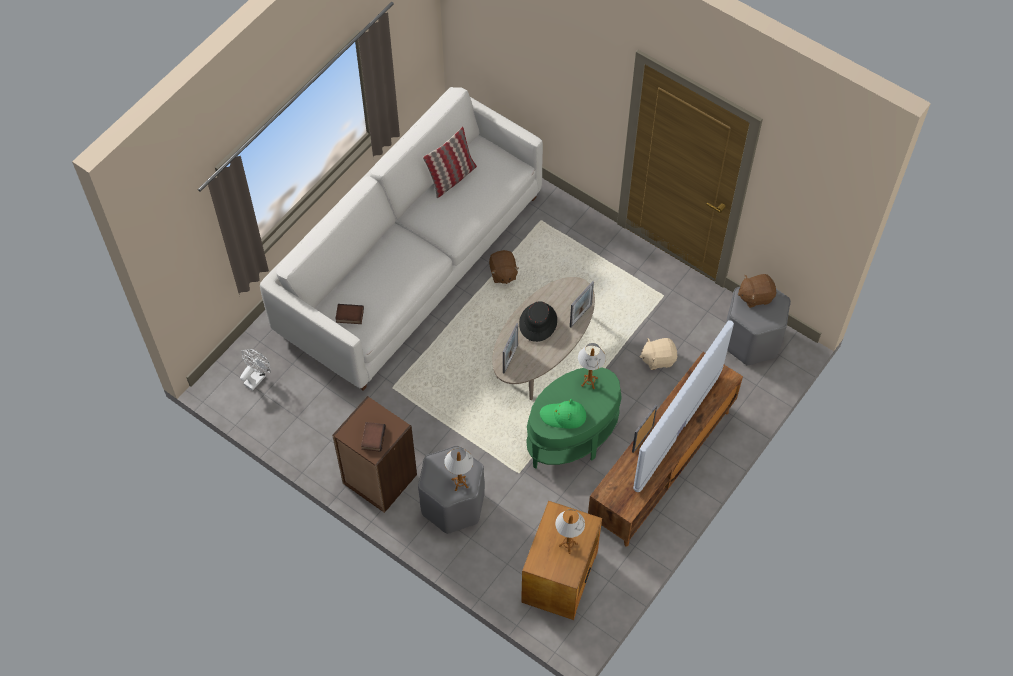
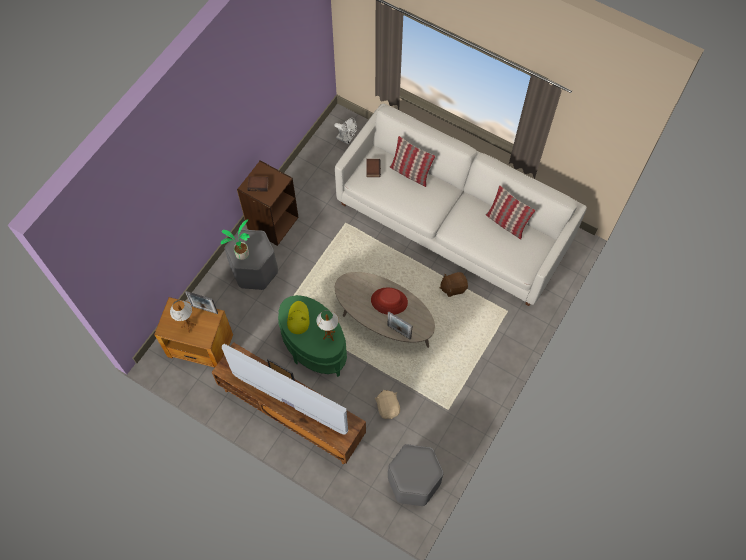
camera: 85 degrees right, 5 degrees up
(363, 273) = (410, 173): none -> pillow
(460, 483) = (242, 255): table lamp -> potted plant
(510, 359) = (354, 284): picture frame -> picture frame (204, 309)
(538, 322) = (389, 301): black hat -> red hat
(563, 416) = (298, 318): green hat -> yellow hat
(755, 296) = (425, 465): brown plush toy -> none

